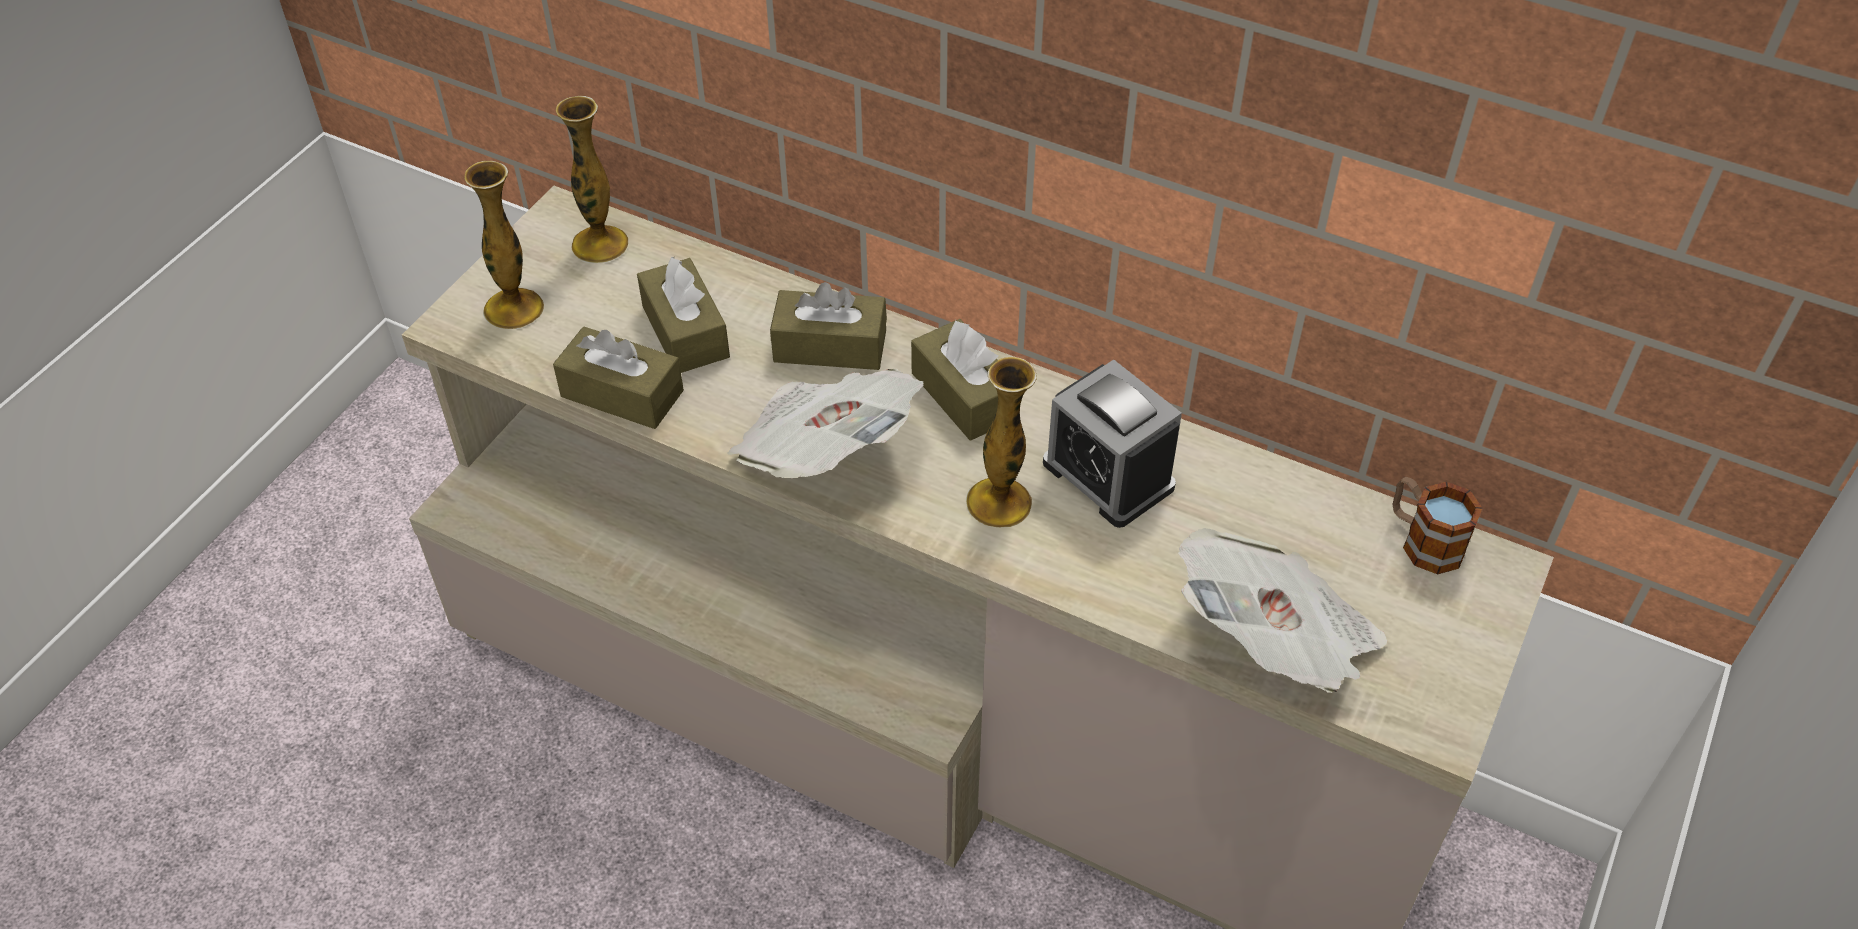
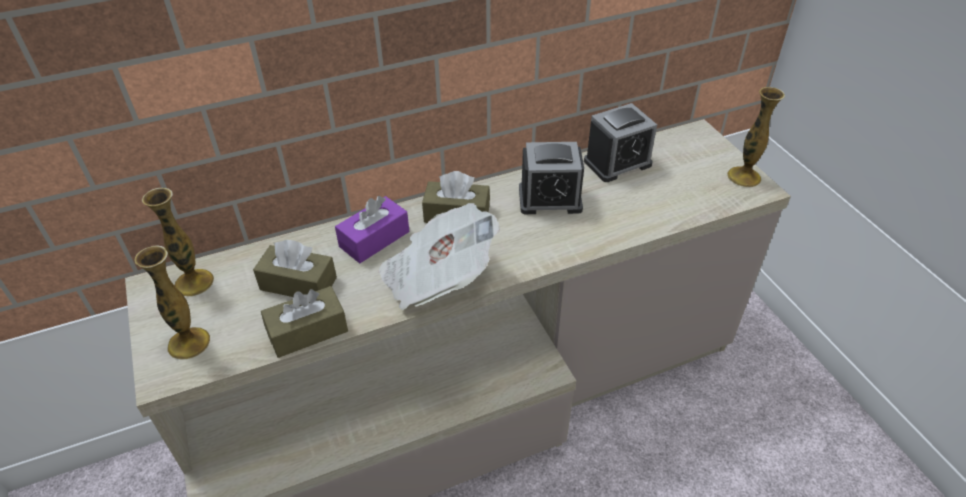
camera: 50 degrees left, 5 degrees down
(830, 346) = (374, 239): brown tissue box -> purple tissue box
(998, 503) = (530, 239): vase -> vase (744, 177)
(1275, 642) = (682, 205): newspaper -> none
(1287, 506) = (617, 163): none -> alarm clock
(1423, 541) = (668, 142): mug -> none

